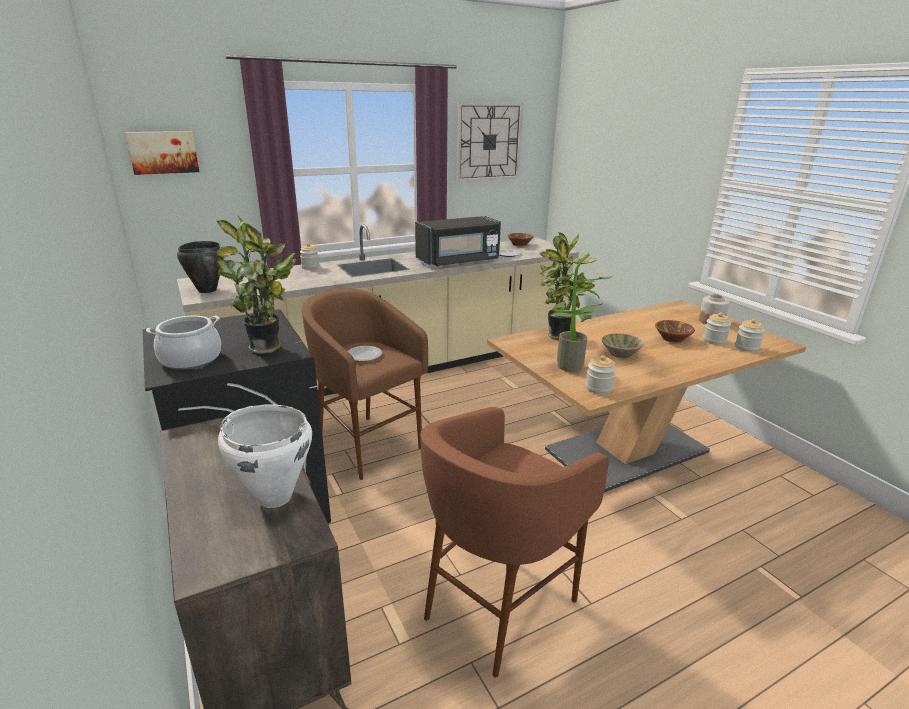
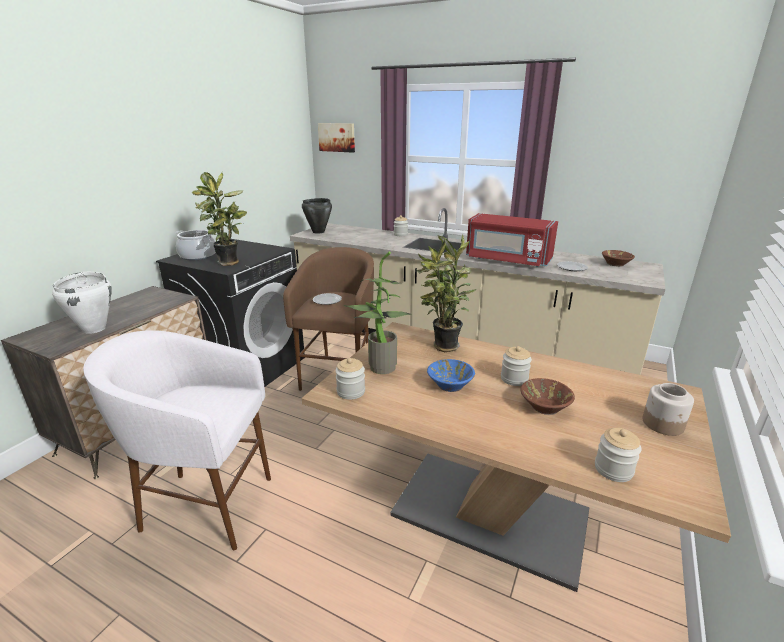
camera: 55 degrees right, 0 degrees up
(458, 261) = (507, 260): black microwave -> red microwave
(489, 142) = (619, 143): wall clock -> none
(497, 607) = (206, 506): brown stool -> white stool
(620, 353) = (450, 384): beige bowl -> blue bowl
(714, 341) = (592, 438): jar -> jar (514, 379)

